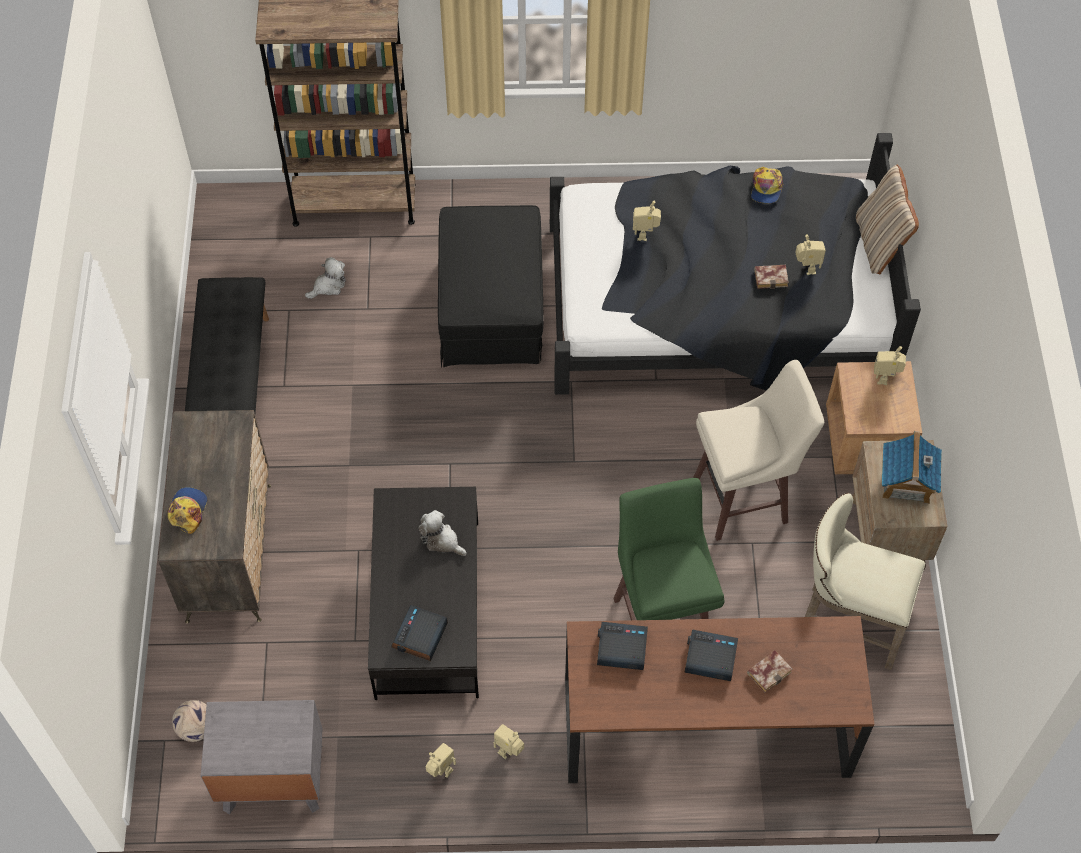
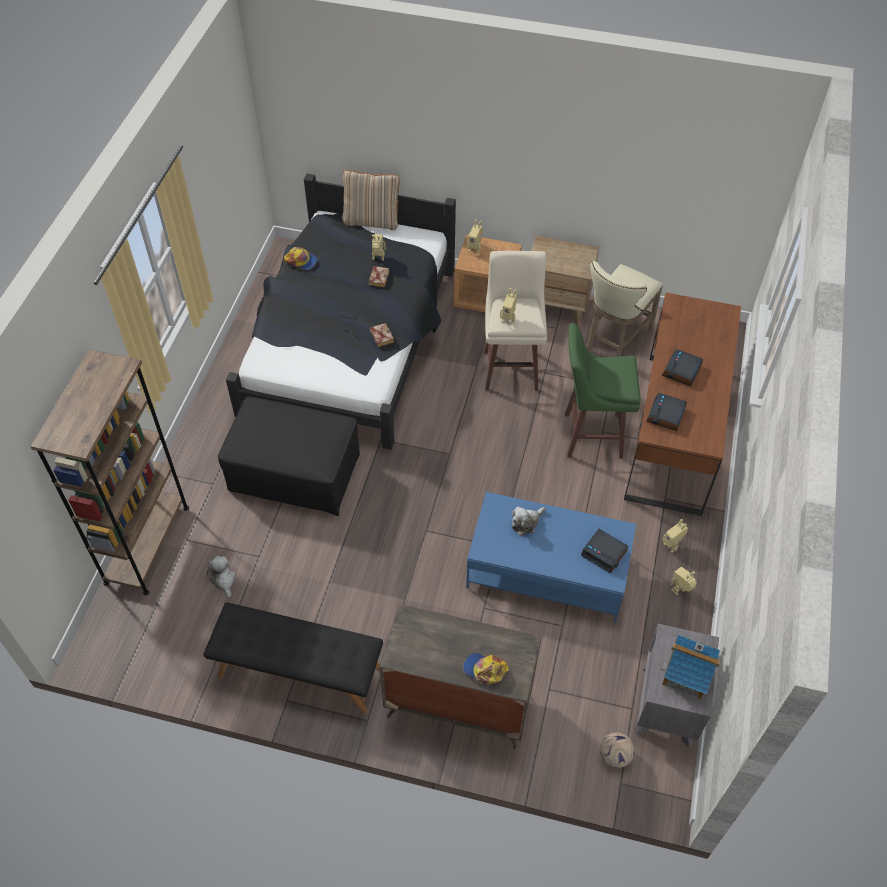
camera: 75 degrees left, 5 degrees down
(428, 609) = (548, 571): black coffee table -> blue coffee table
(645, 234) = (311, 334): toy robot -> toy robot (508, 319)
(769, 671) = (696, 344): book -> book (380, 336)
(906, 481) = (562, 255): toy house -> toy house (687, 674)

